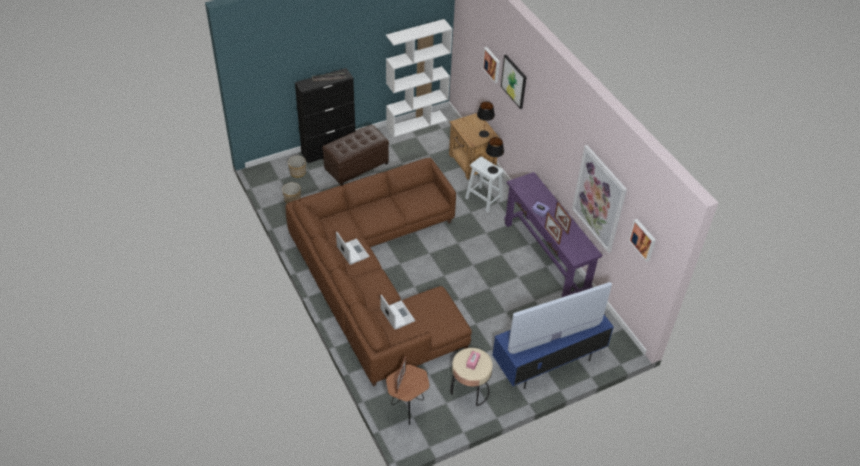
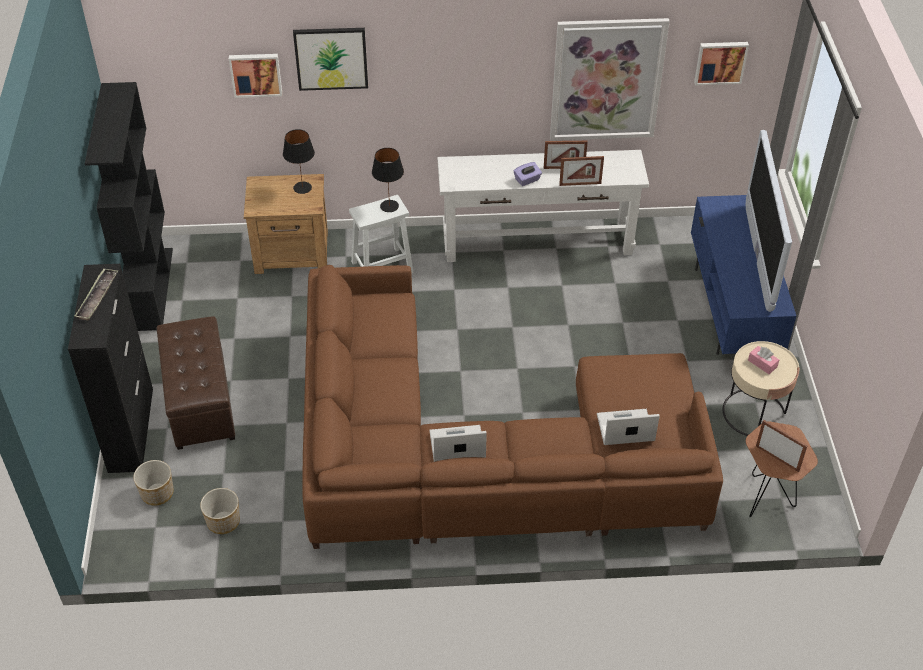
camera: 65 degrees left, 0 degrees up
(417, 123) = (151, 288): white bookcase -> black bookcase
(545, 256) = (537, 242): purple console table -> white console table

